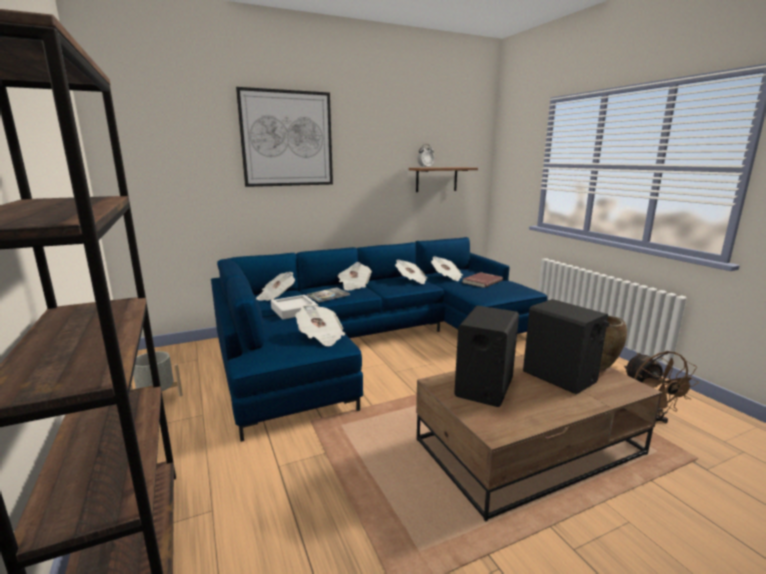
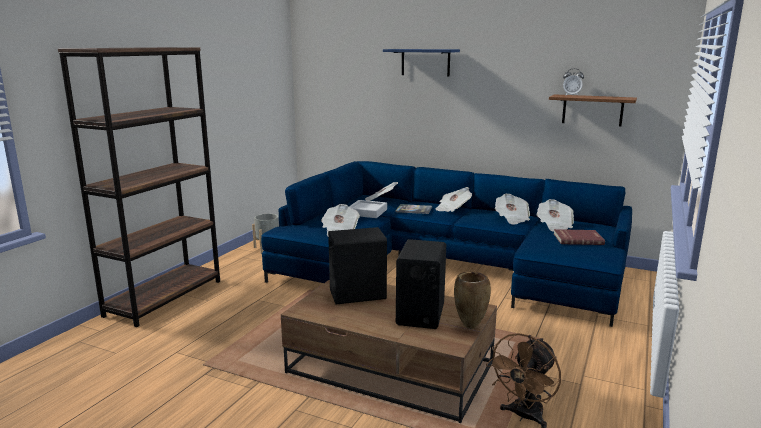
camera: 50 degrees right, 0 degrees up
(287, 139) = (425, 62): picture -> blue shelf

